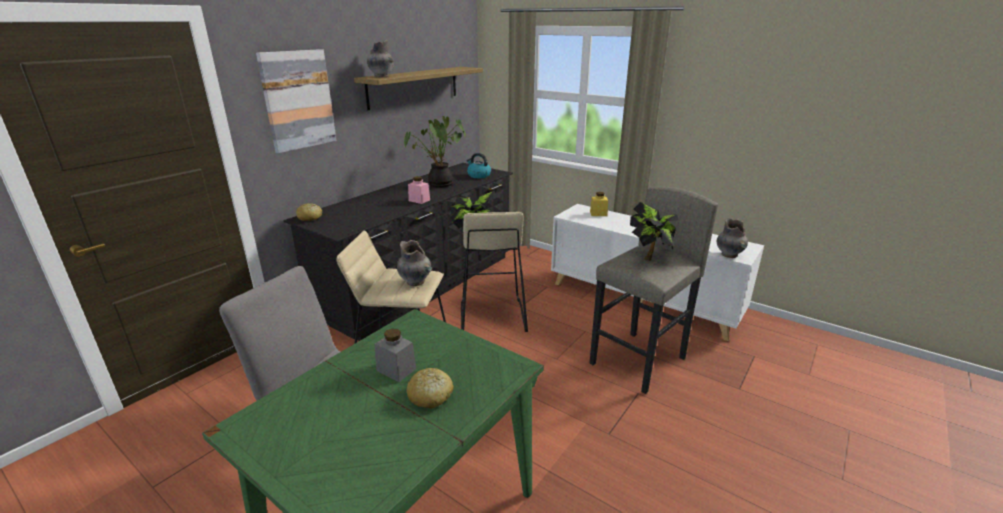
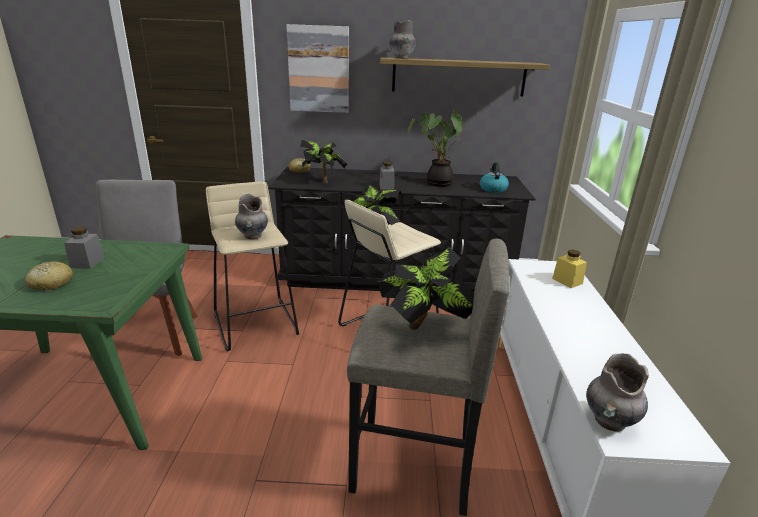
camera: 55 degrees right, 0 degrees up
(361, 216) = (323, 181): none -> potted plant
(419, 200) = (386, 187): pink jar -> grey jar

